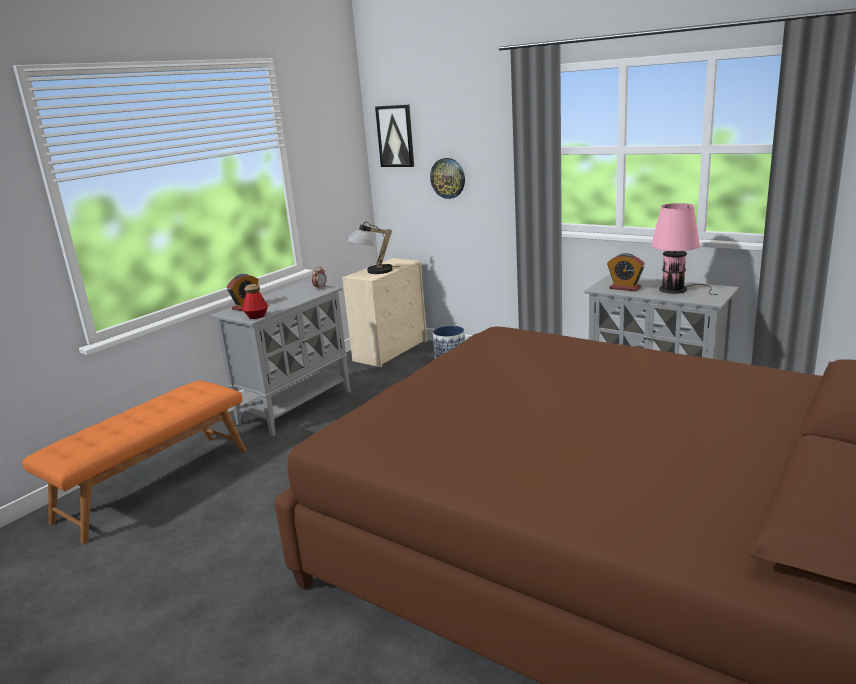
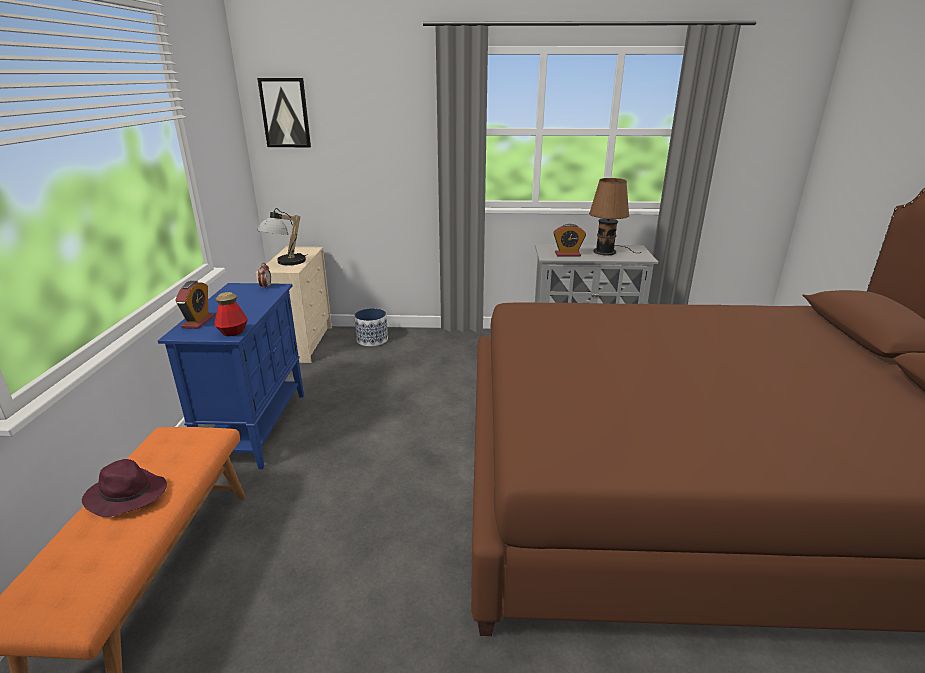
camera: 35 degrees left, 5 degrees up
(141, 413) = (126, 495): none -> purple hat
(296, 407) = (256, 427): grey cabinet -> blue cabinet
(448, 178) = (354, 159): wall clock -> none
(676, 289) = (607, 251): pink table lamp -> brown table lamp

